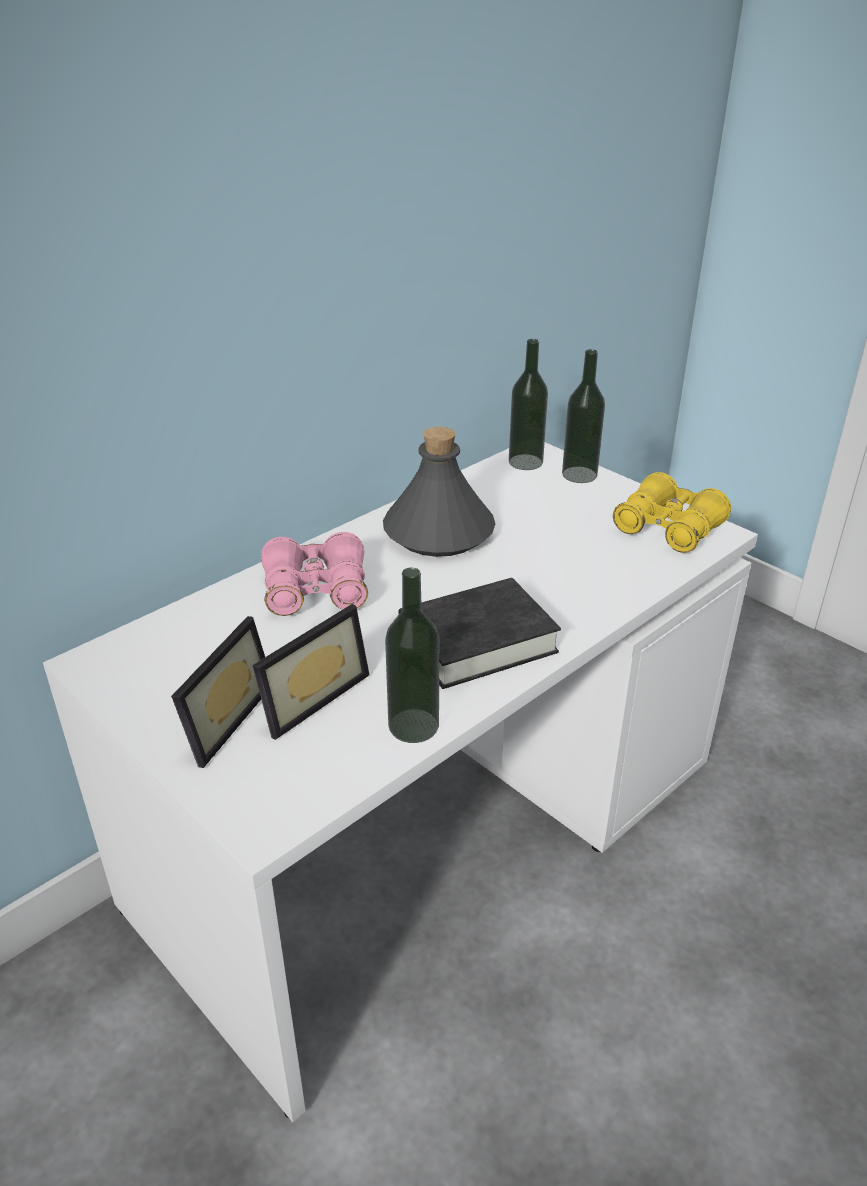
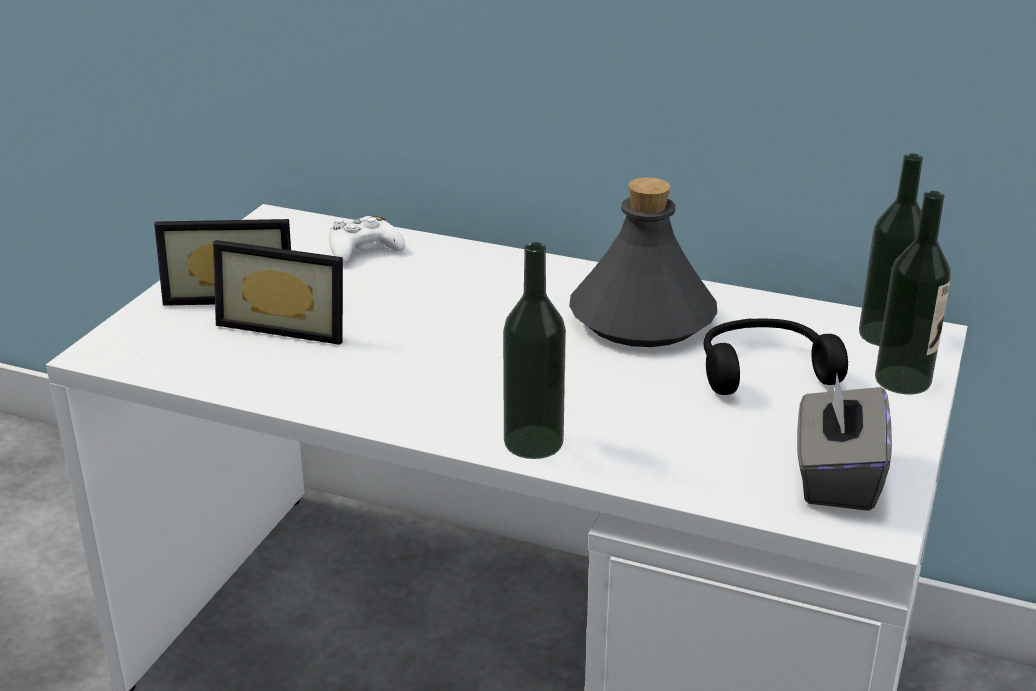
camera: 65 degrees right, 5 degrees down
(209, 625) = (363, 250): none -> white game controller
(316, 591) = (461, 282): pink binoculars -> none
(413, 725) = (275, 388): bottle -> bottle (533, 442)
(477, 641) = (443, 390): black book -> none
(538, 512) = (763, 370): none -> black headphones
(668, 528) = (836, 477): yellow binoculars -> grey tissue box

